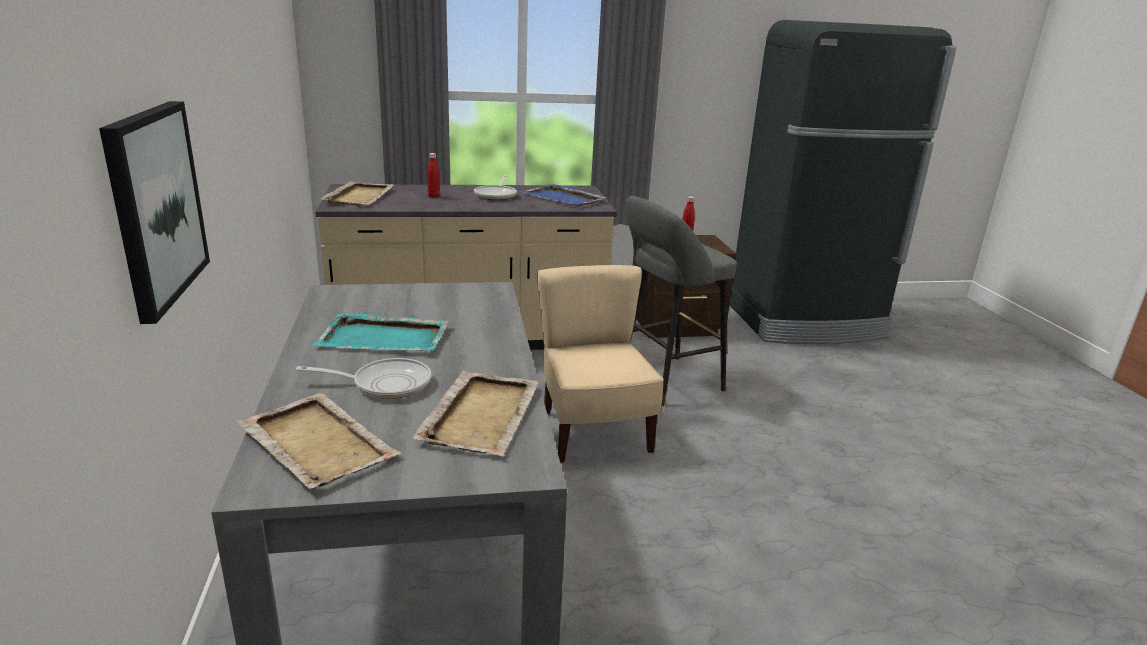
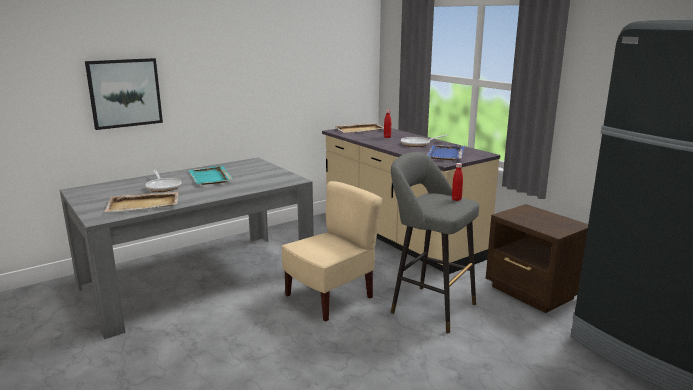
camera: 65 degrees right, 5 degrees down
(316, 442) = (108, 189): beige tray -> none

